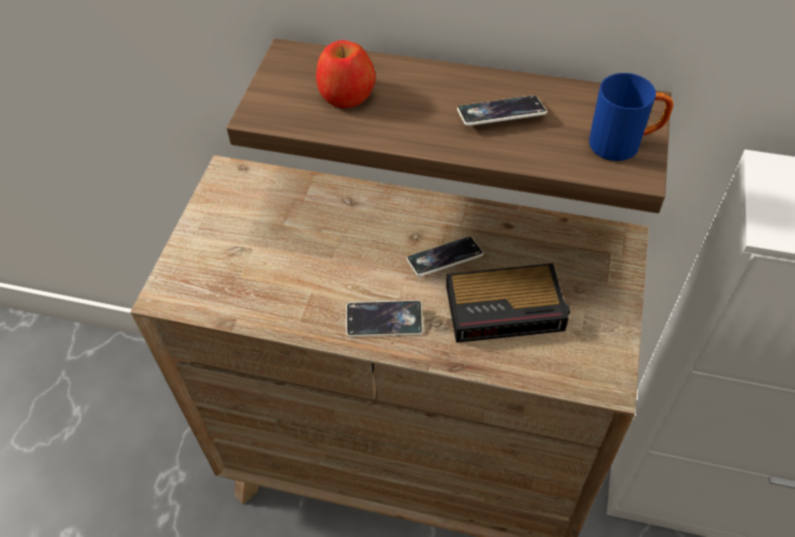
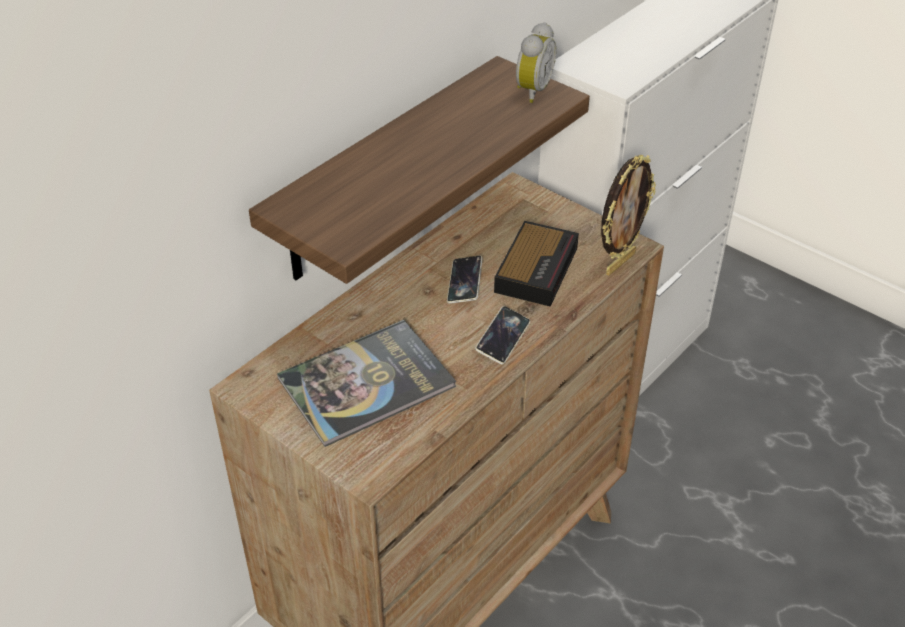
camera: 65 degrees left, 10 degrees down
(269, 246) = (366, 383): none -> book
(346, 94) = (365, 191): apple -> none
(500, 115) = (457, 128): phone -> none
(569, 379) = (619, 263): none -> picture frame
(624, 144) = (531, 91): blue mug -> alarm clock

